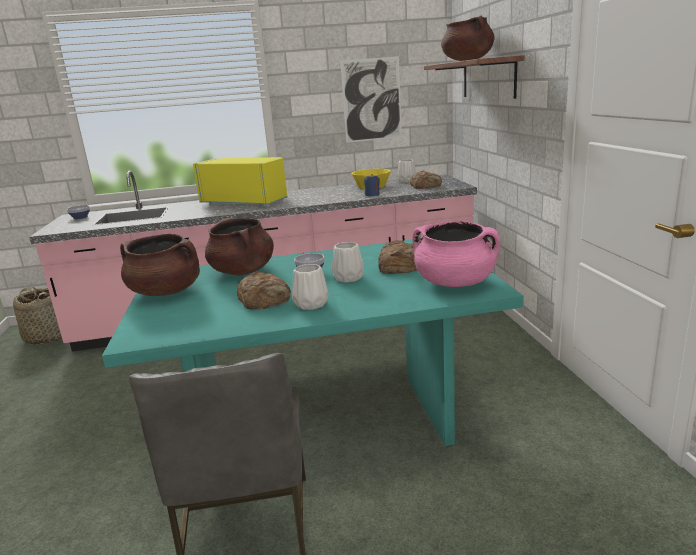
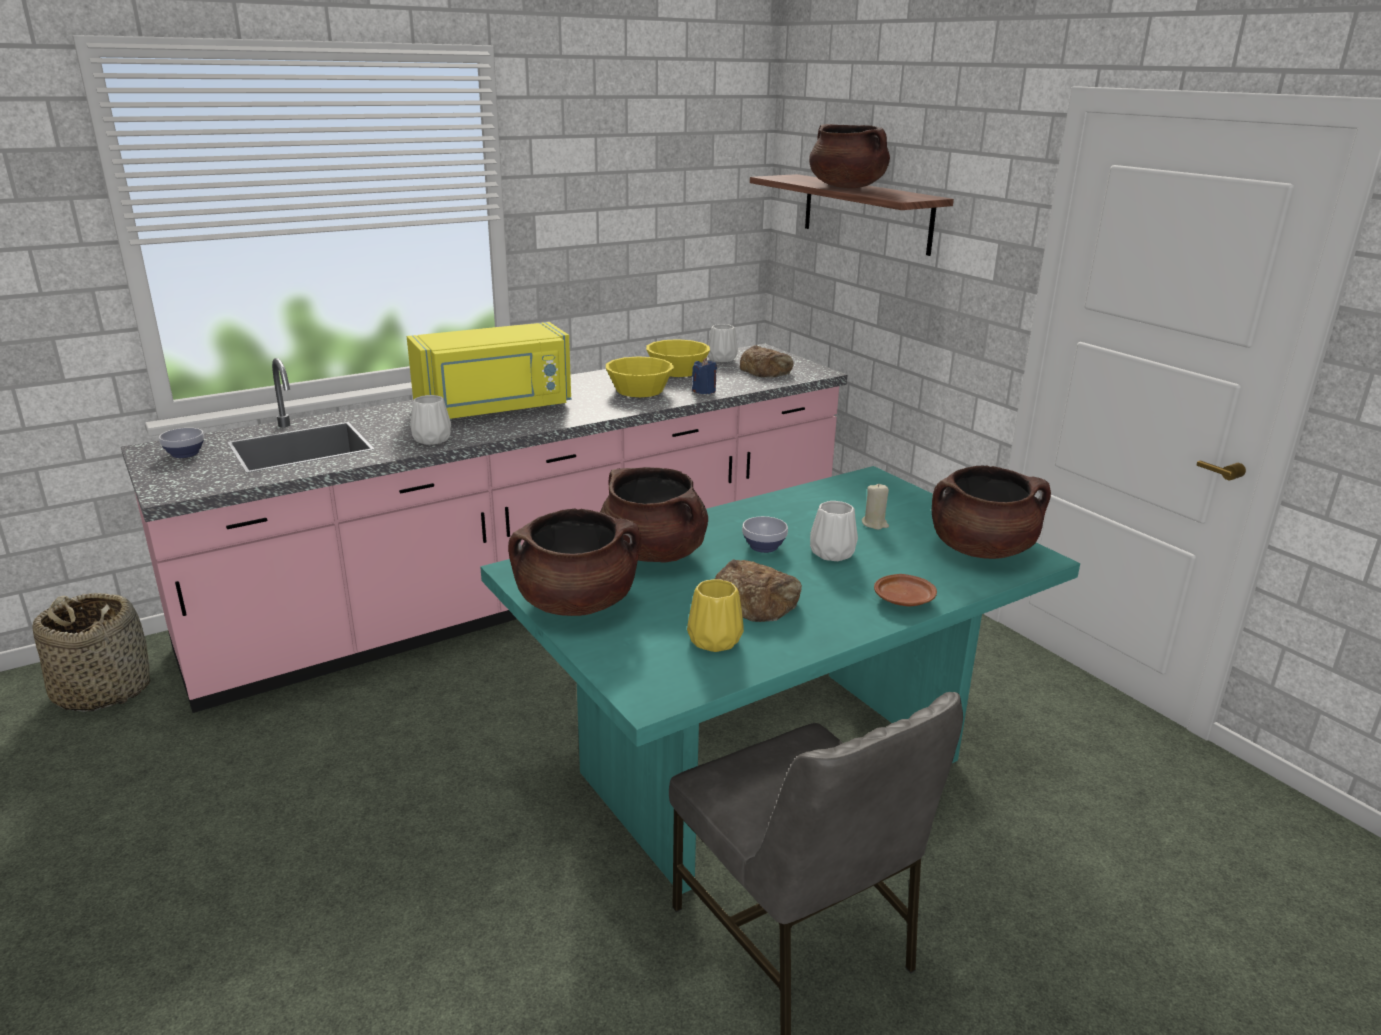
camera: 25 degrees left, 5 degrees up
(209, 316) = (714, 641): none -> yellow vase
(246, 202) = (495, 408): yellow microwave -> yellow microwave turned 150 degrees clockwise
(310, 304) = (834, 603): white vase -> white vase (431, 439)
(335, 194) = (640, 390): none -> yellow bowl
(359, 306) = (904, 599): none -> brown plate
(372, 100) = (660, 224): picture -> none
(399, 265) = (875, 524): bread -> beige candle
(455, 283) = (981, 550): pink cooking pot -> brown cooking pot

